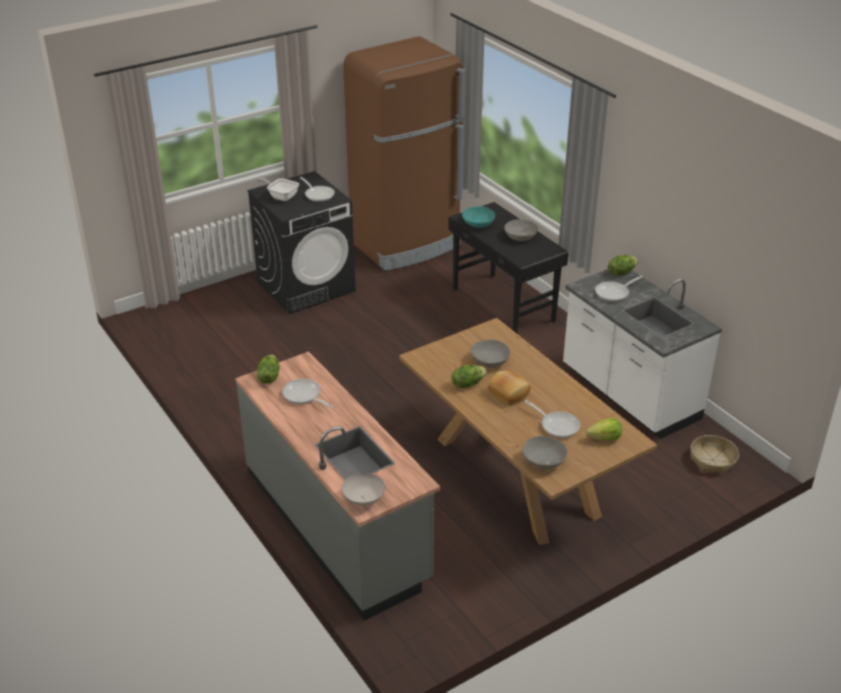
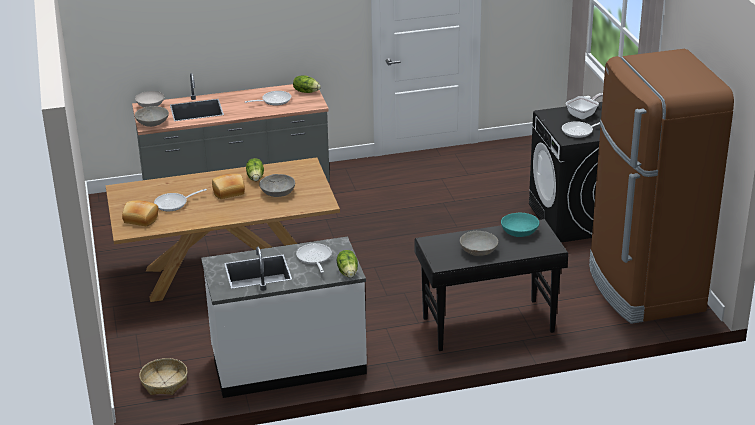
camera: 110 degrees right, 5 degrees down
(544, 461) = (141, 190): grey bowl -> grey bowl (152, 123)
(605, 438) = (140, 219): lettuce -> bread

